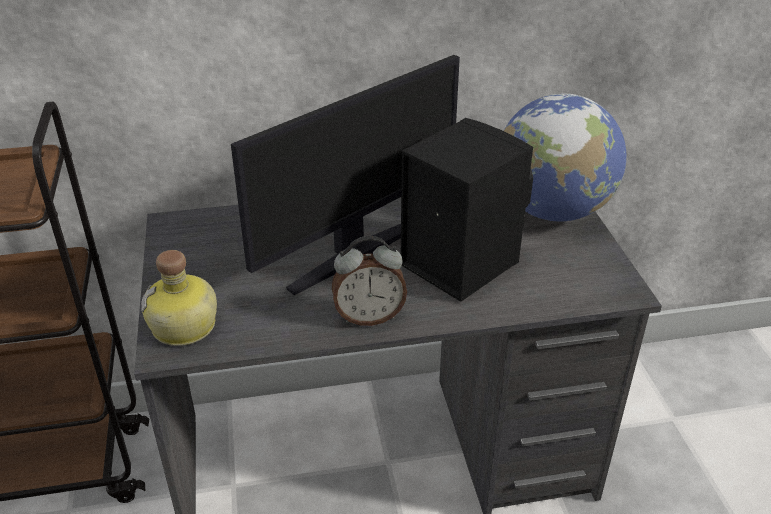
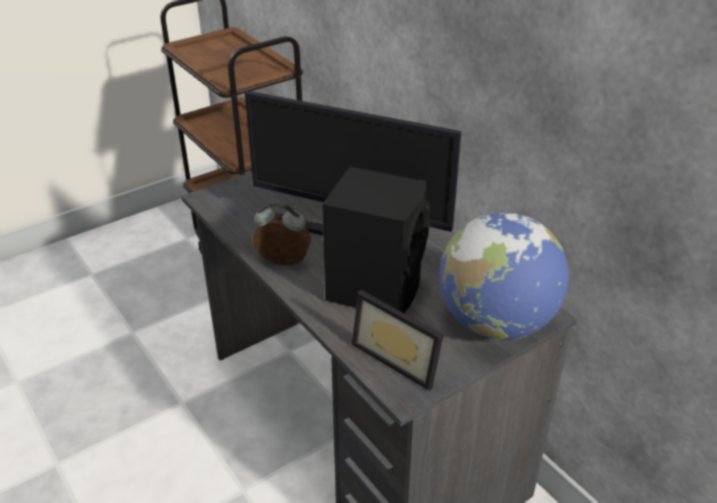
camera: 65 degrees right, 0 degrees up
(185, 327) = (229, 197): bottle -> none
(369, 316) = (282, 263): alarm clock -> alarm clock turned 135 degrees clockwise
(574, 279) = (400, 357): none -> picture frame

